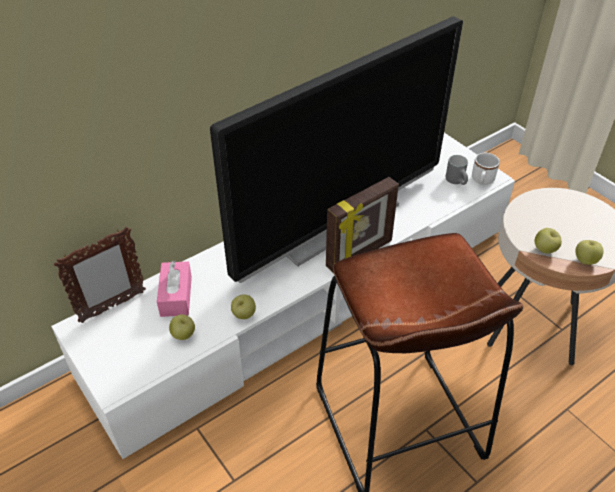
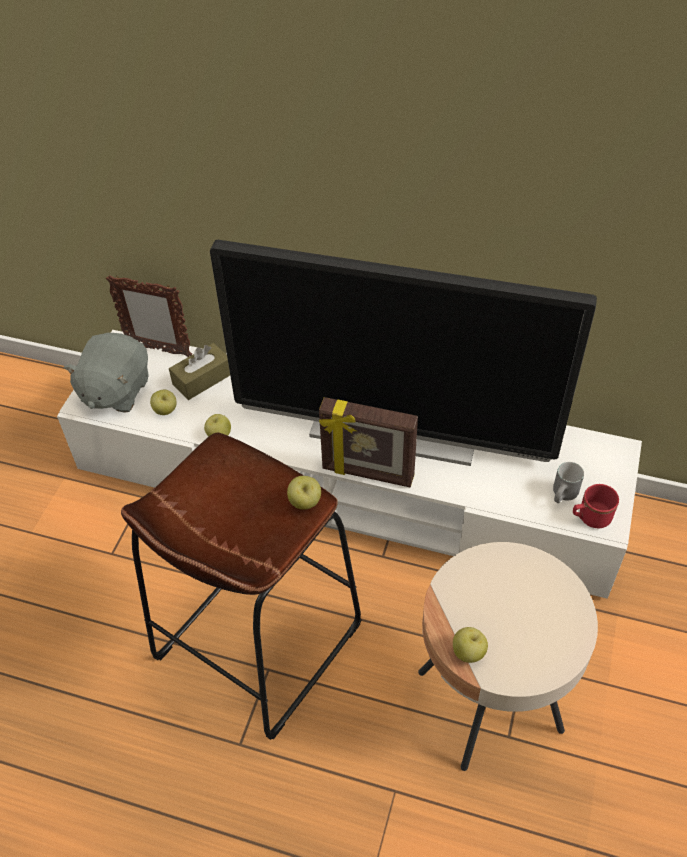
camera: 55 degrees right, 5 degrees up
(124, 357) = (115, 391): none -> grey plush toy
(176, 296) = (202, 379): pink tissue box -> brown tissue box
(482, 181) = (590, 518): white mug -> red mug
(544, 249) = (452, 606): apple -> apple (305, 502)

